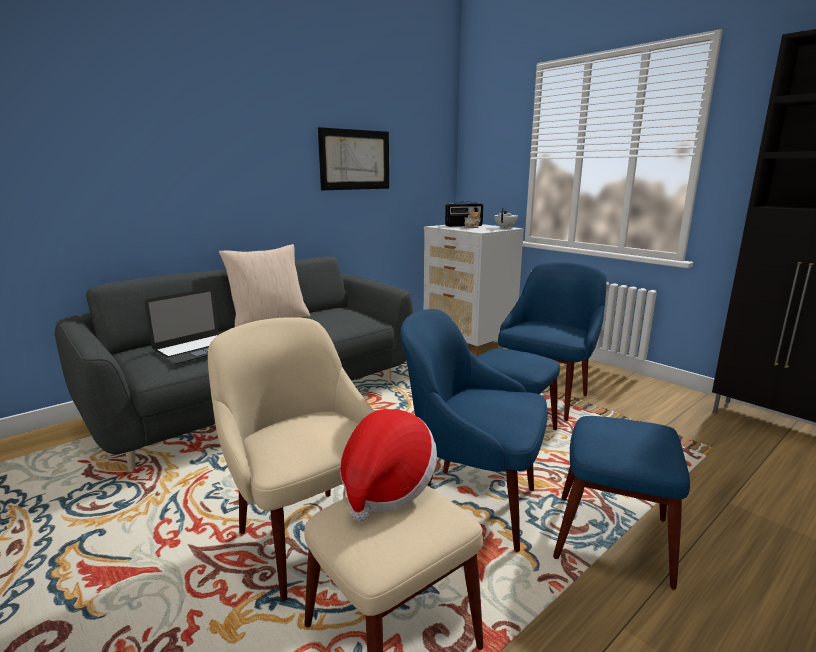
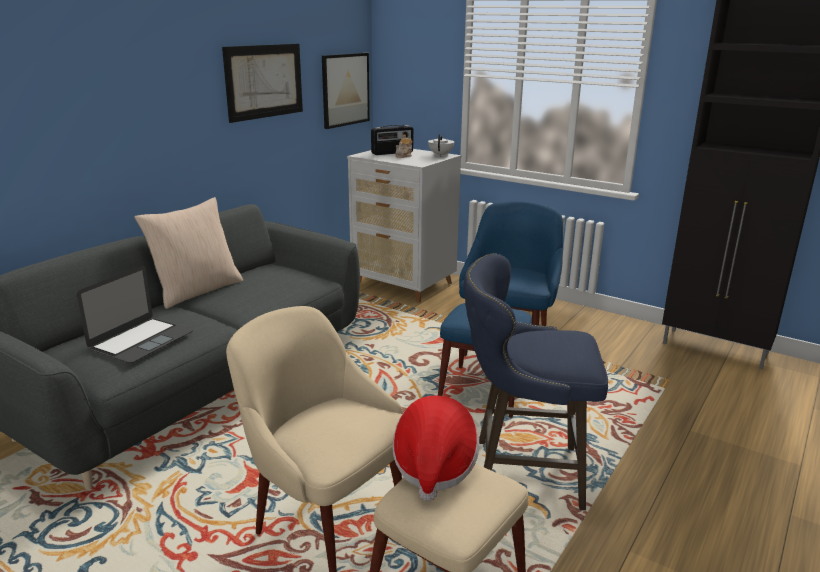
camera: 15 degrees left, 5 degrees up
(430, 175) = (345, 89): none -> picture
(521, 517) = (520, 472): blue armchair -> blue stool

